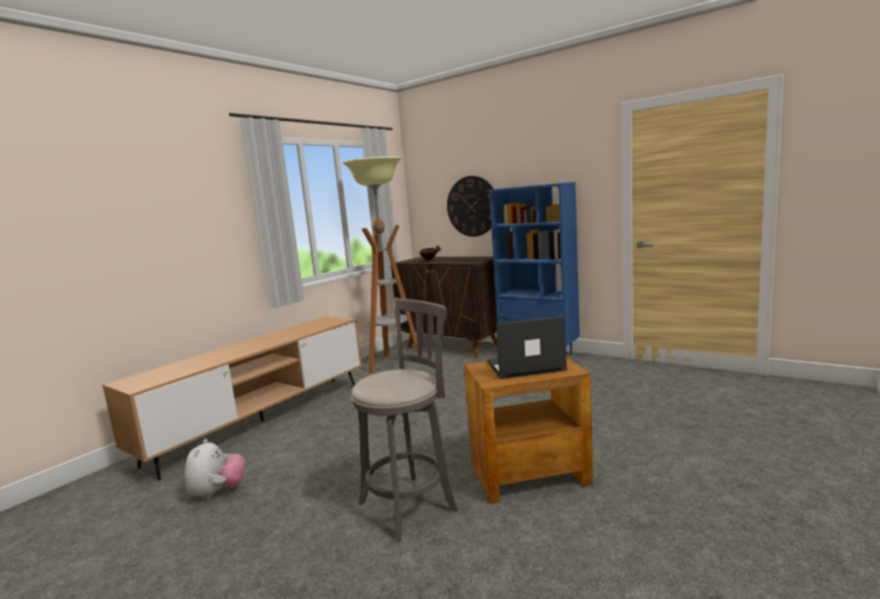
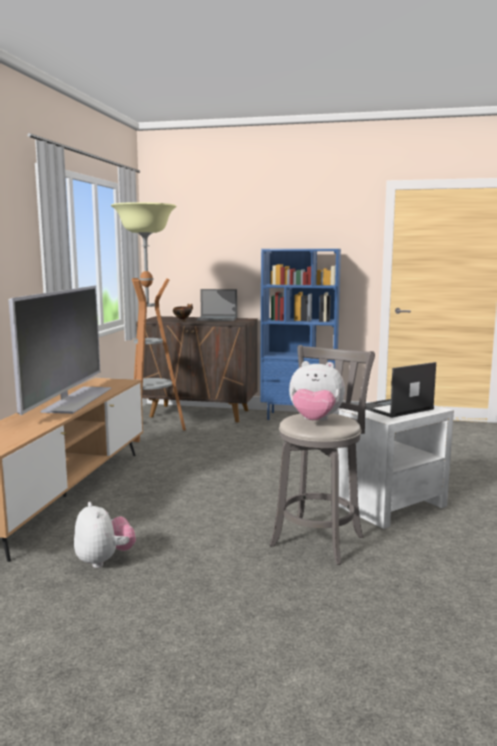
camera: 25 degrees left, 0 degrees up
(274, 339) = (76, 400): none -> television
(383, 382) = (315, 421): none -> plush toy
(464, 258) = (217, 319): none -> laptop
(472, 206) = (225, 264): wall clock -> none
(527, 473) = (390, 505): brown side table -> white side table

